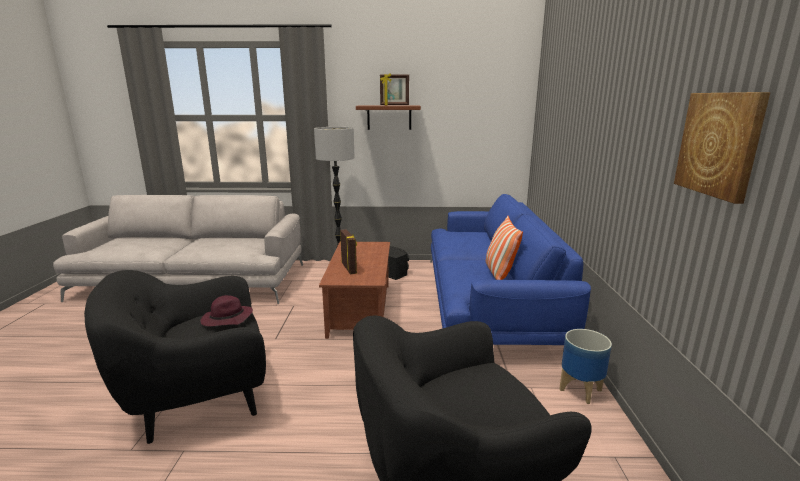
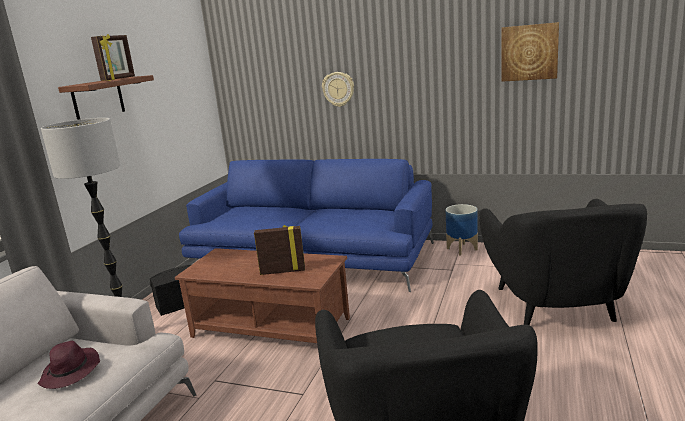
camera: 70 degrees left, 0 degrees up
(226, 319) = (394, 339): purple hat -> purple hat (71, 372)
(499, 273) = (351, 212): pillow -> none
(575, 148) = (338, 89): none -> wall clock

